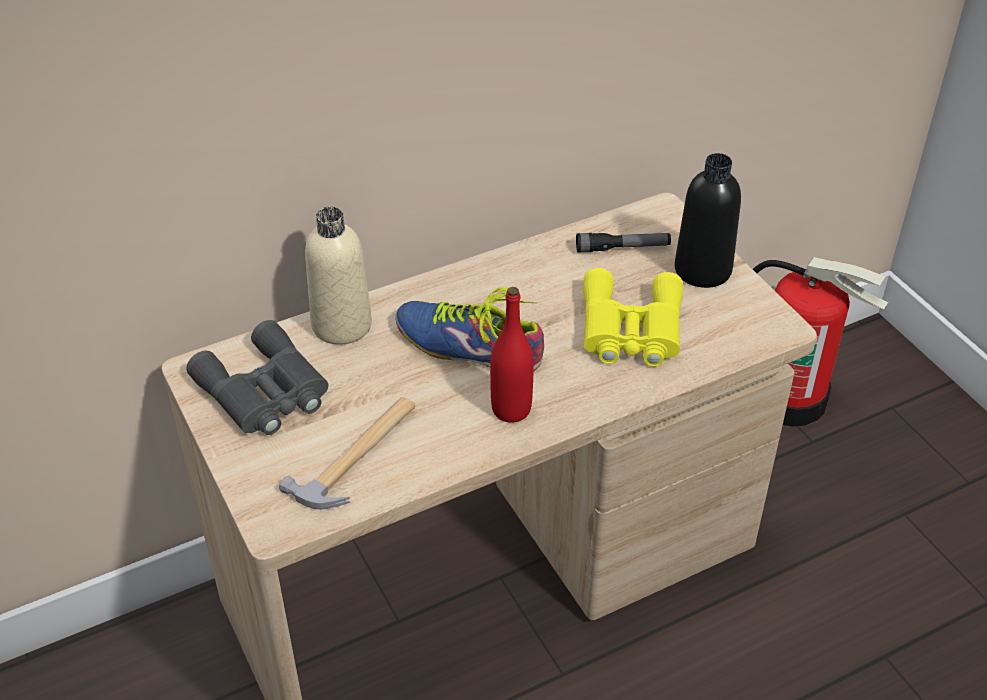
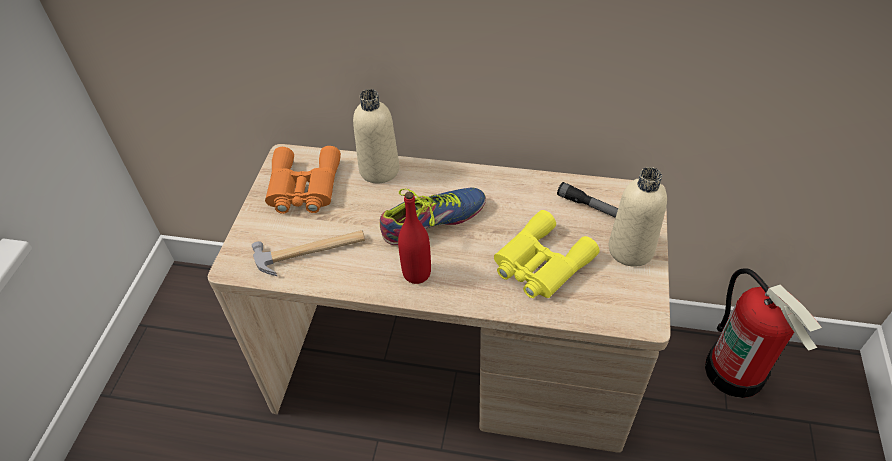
camera: 40 degrees right, 5 degrees up
(264, 393) = (303, 188): grey binoculars -> orange binoculars
(469, 347) = (433, 221): shoe -> shoe turned 90 degrees clockwise
(702, 270) = (631, 249): black bottle -> beige bottle

